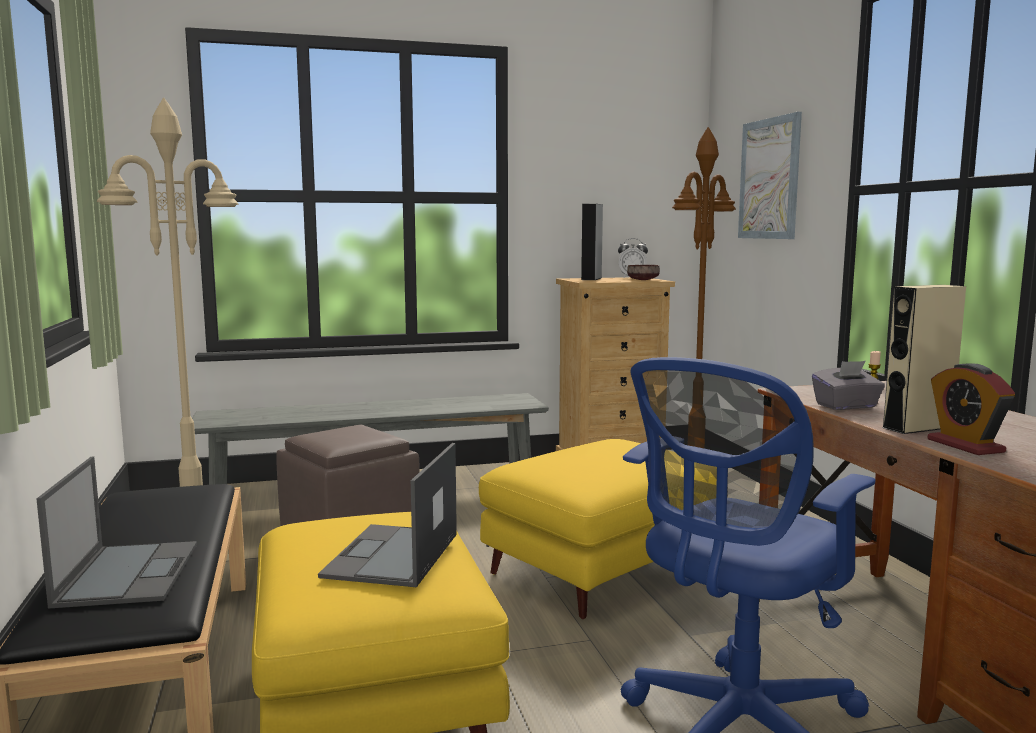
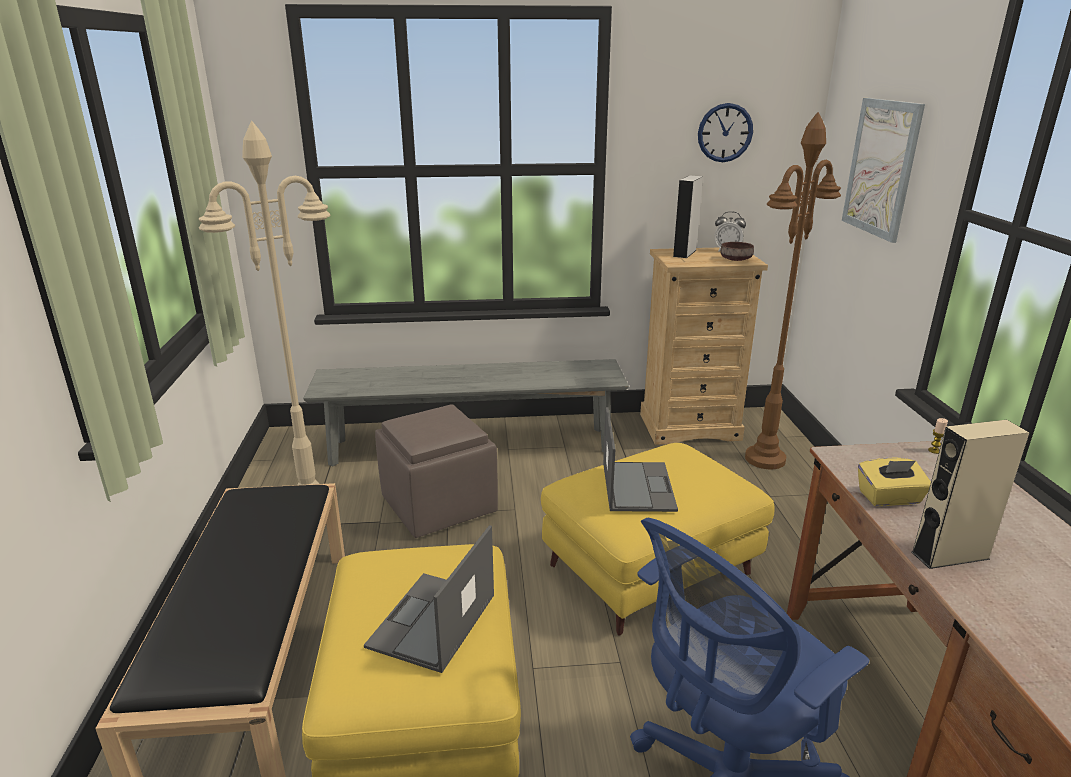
camera: 10 degrees right, 15 degrees up
(128, 573) = (219, 615): laptop -> laptop (637, 486)
(619, 166) = (725, 132): none -> wall clock
(846, 406) = (889, 498): grey tissue box -> yellow tissue box
(965, 445) = (987, 603): alarm clock -> none

